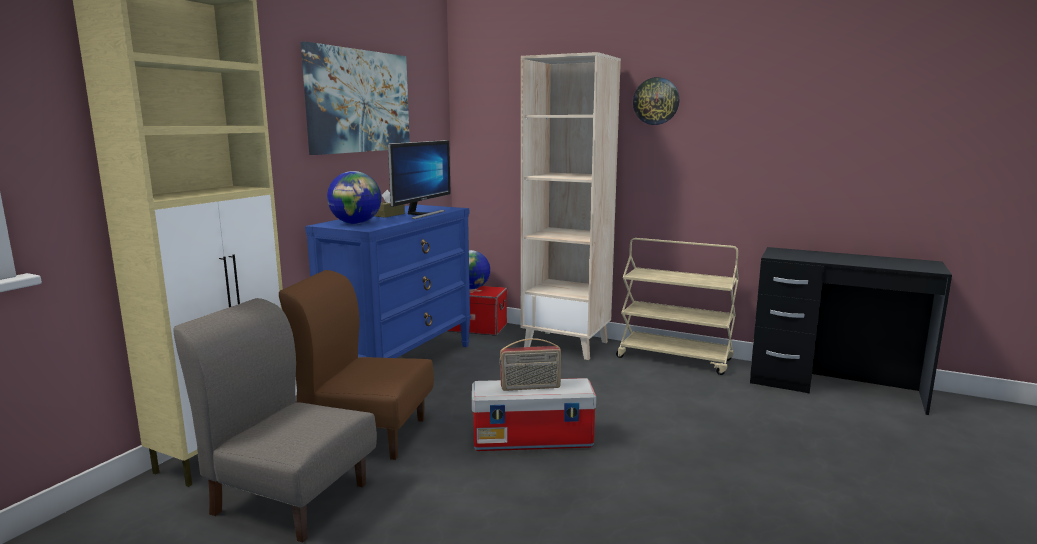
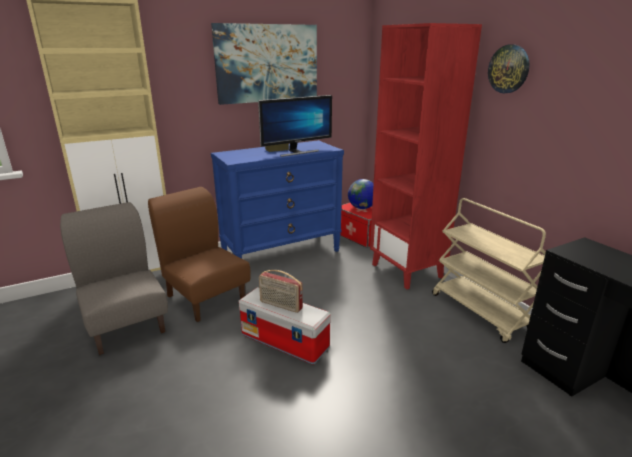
camera: 35 degrees right, 10 degrees up
(356, 223) = (239, 155): globe -> none
(567, 345) = (407, 271): beige bookcase -> red bookcase

